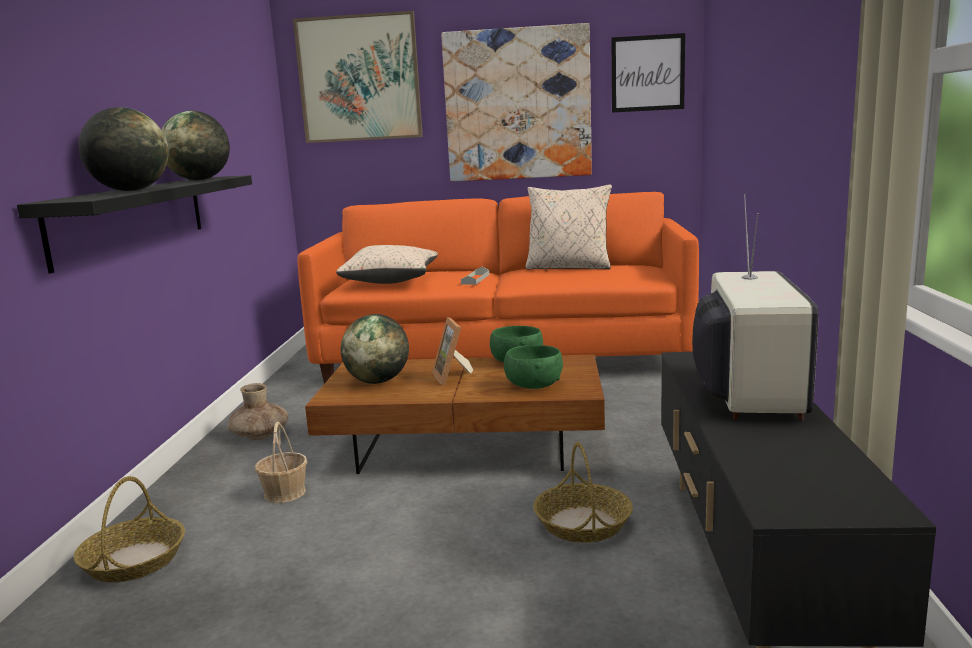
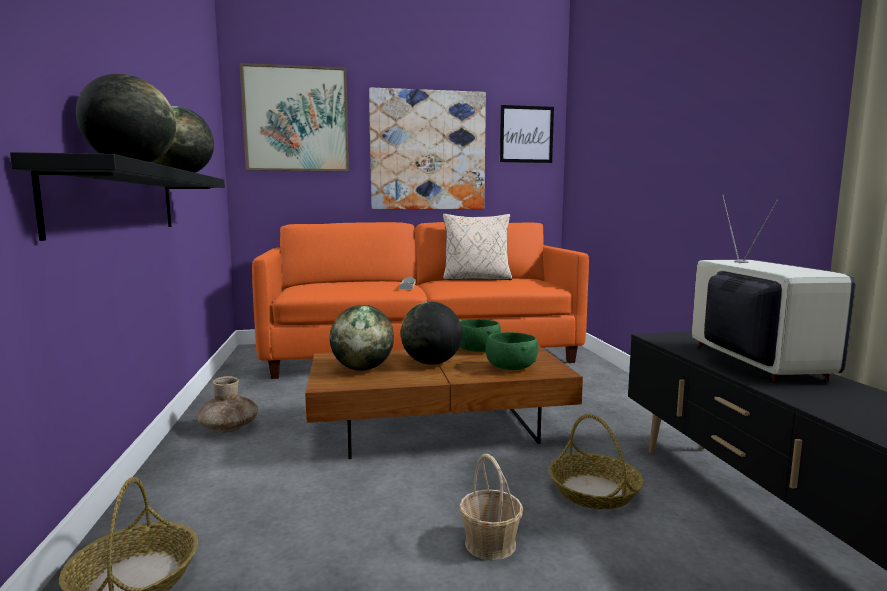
camera: 15 degrees left, 5 degrees down
(284, 493) = (283, 484): basket -> basket (490, 544)
(391, 280) = (332, 286): beige pillow -> none
(453, 377) = (431, 363): picture frame -> globe

